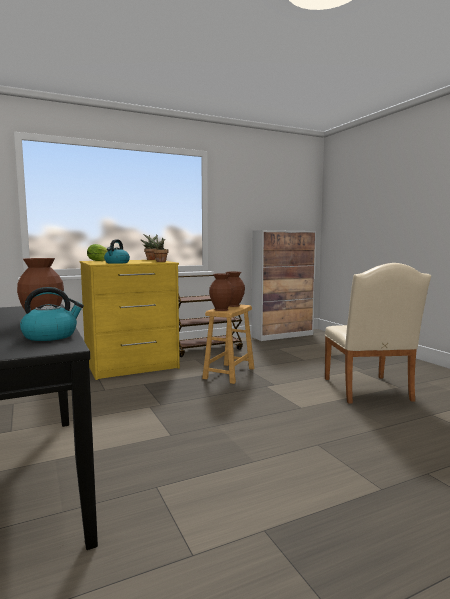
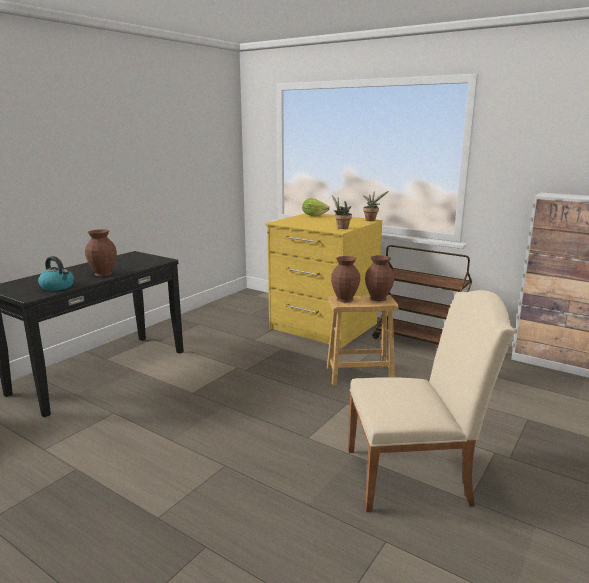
camera: 60 degrees right, 10 degrees up
(117, 263) = (296, 223): kettle -> none
(369, 391) = (416, 475): beige chair -> beige chair turned 150 degrees counterclockwise

